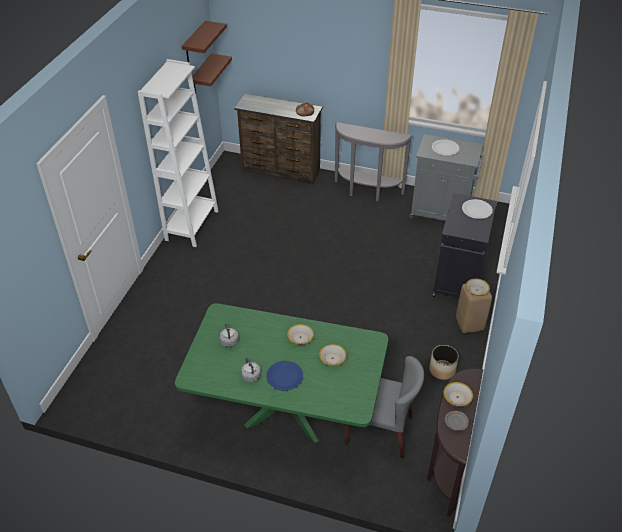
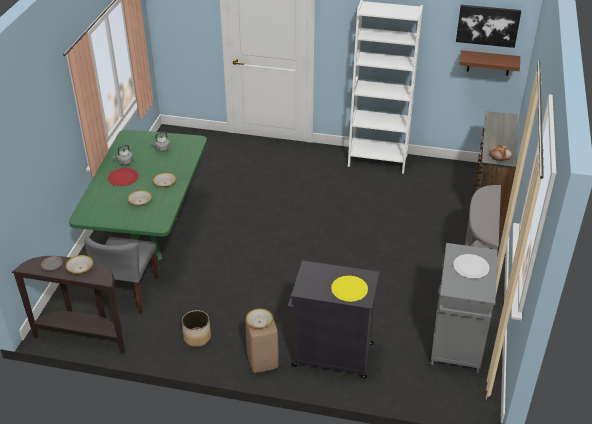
camera: 85 degrees right, 5 degrees down
(194, 43) = (487, 25): brown shelf -> picture
(284, 376) = (123, 178): blue plate -> red plate
(476, 210) = (349, 289): white plate -> yellow plate

